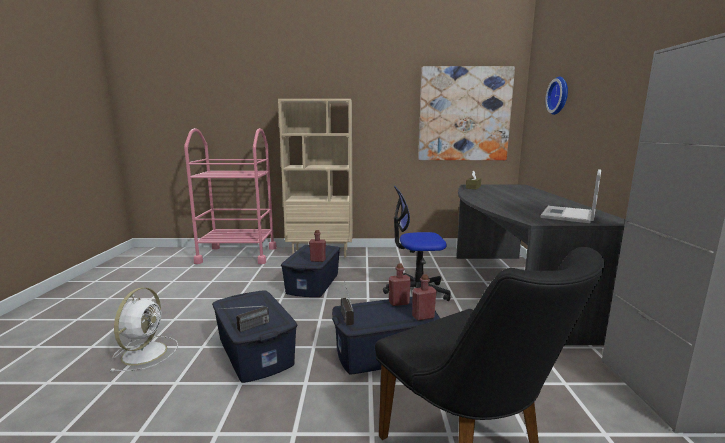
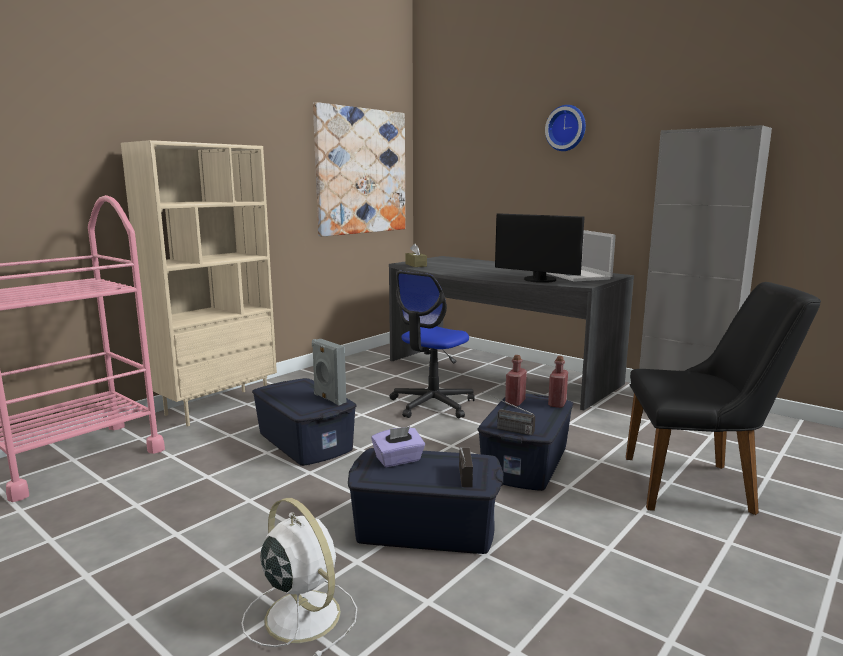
camera: 50 degrees left, 0 degrees up
(257, 301) = (398, 460): none -> purple tissue box
(317, 260) = (328, 399): red bottle -> grey speaker
(512, 211) = (538, 280): none -> monitor
(559, 95) = (483, 154): wall clock -> wall clock (566, 128)

